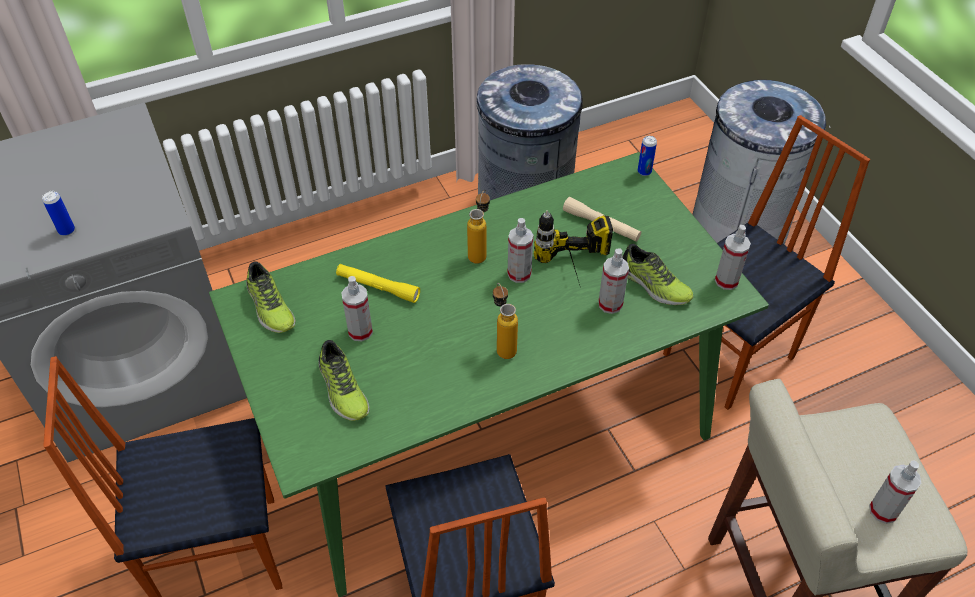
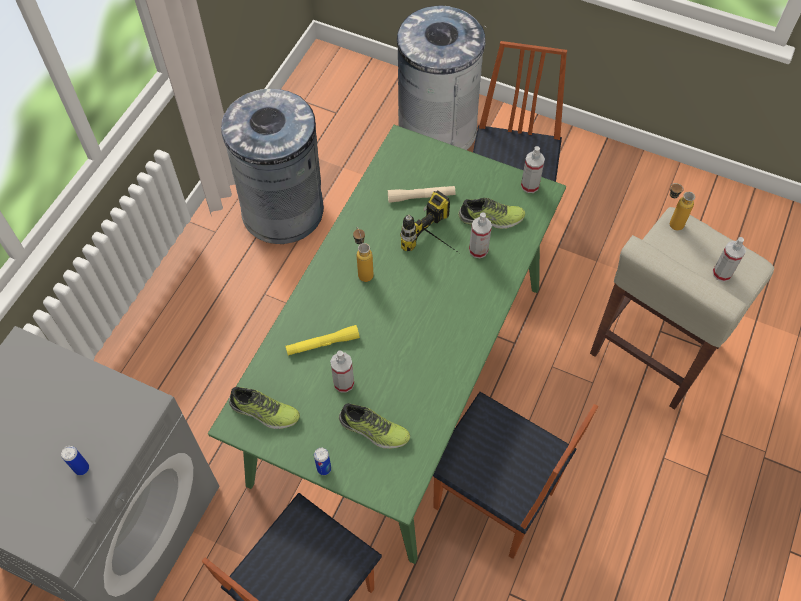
camera: 40 degrees left, 10 degrees up
(503, 345) = (442, 325): bottle -> bottle (670, 222)
(519, 274) = (404, 268): spray bottle -> none
(644, 171) = (411, 138): can -> can (324, 468)

